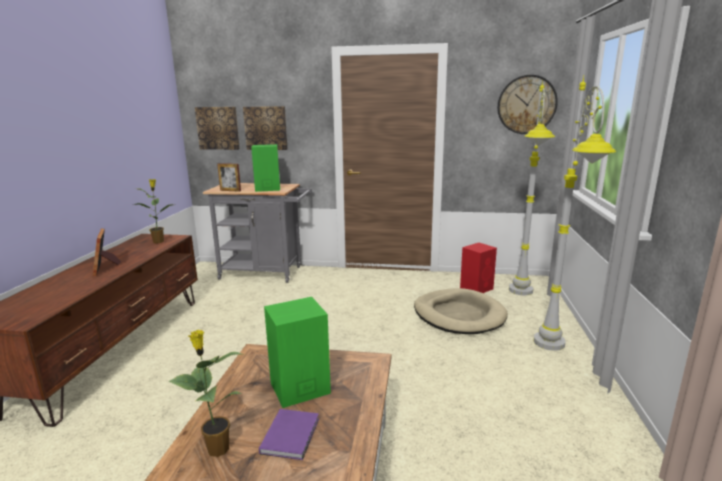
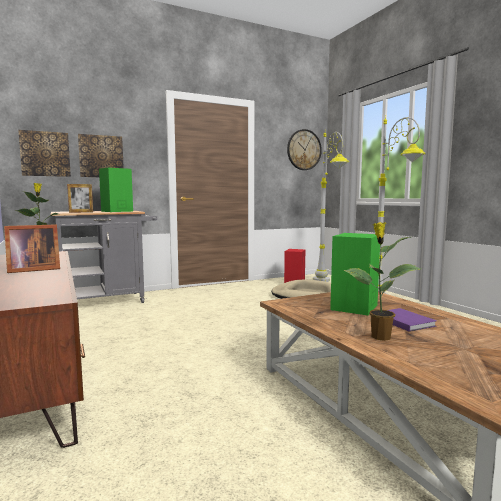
camera: 35 degrees left, 10 degrees down
(106, 268) = (32, 270): picture frame -> picture frame turned 60 degrees counterclockwise

